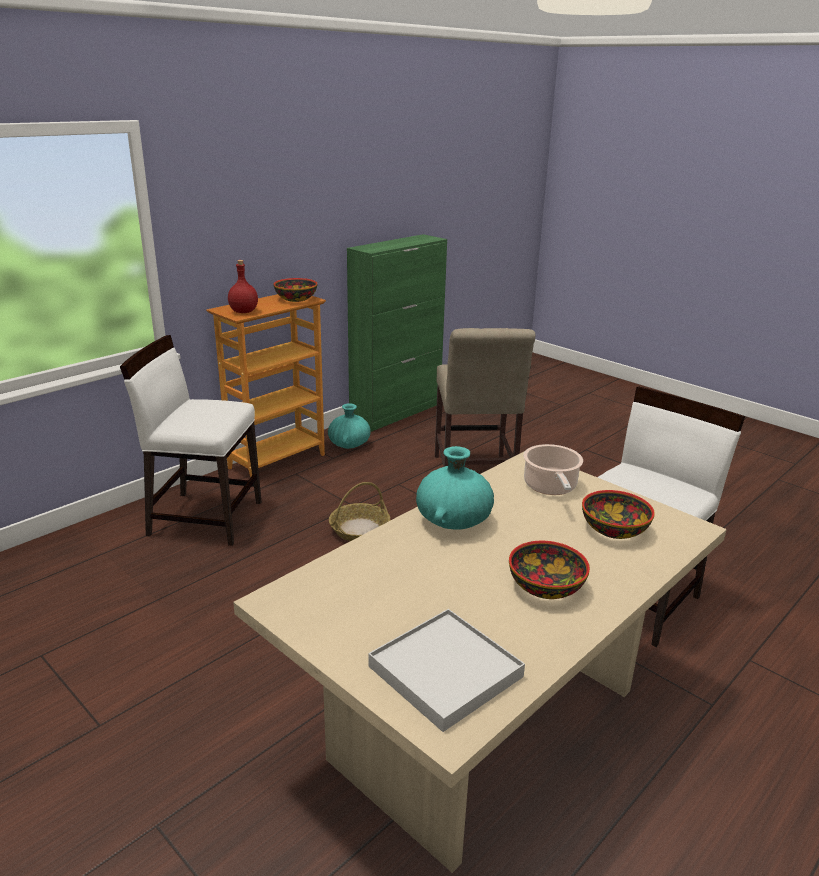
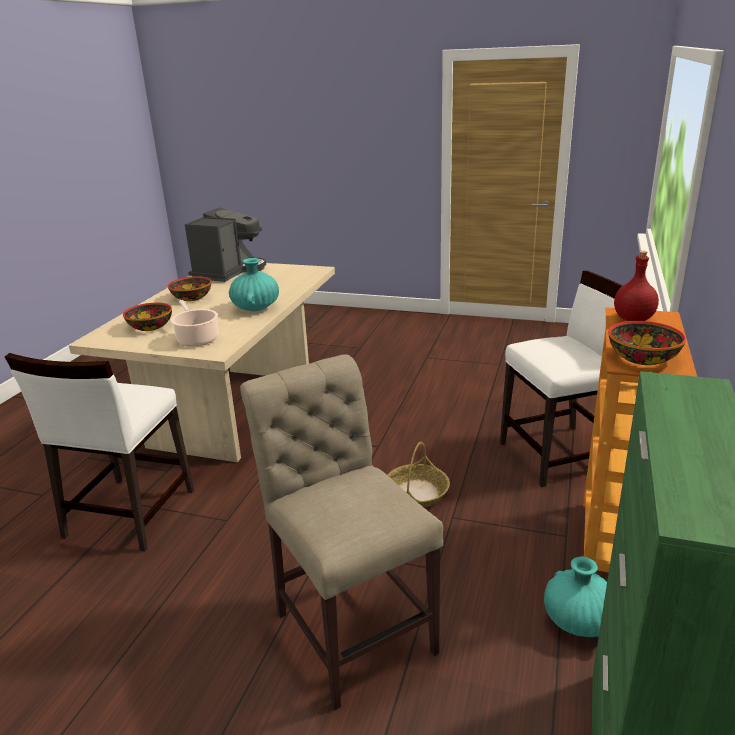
camera: 155 degrees right, 0 degrees up
(445, 672) = (229, 271): white tray -> coffee machine

